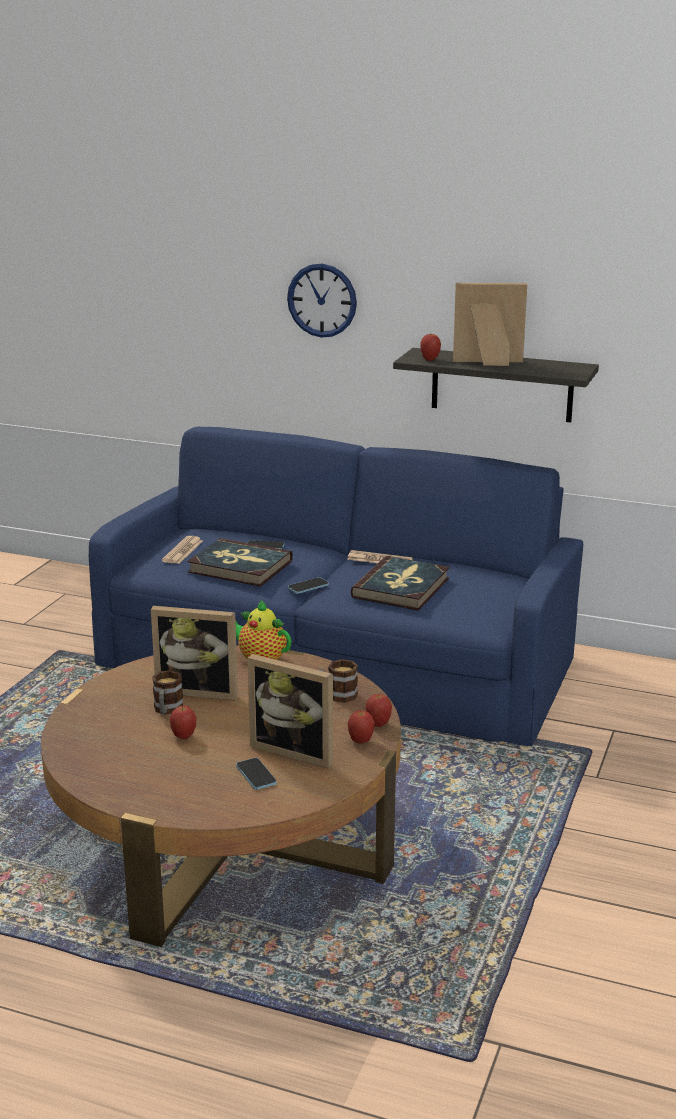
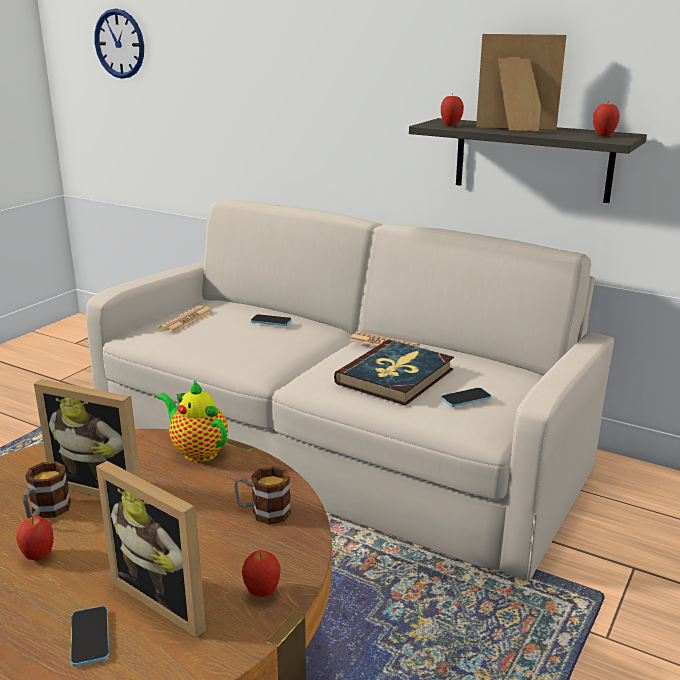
camera: 10 degrees right, 0 degrees up
(240, 567) = (233, 340): book -> none
(308, 587) = (295, 367): phone -> phone (466, 398)
(322, 300) = (348, 68): wall clock -> wall clock (119, 44)
(339, 658) = (341, 443): blue sofa -> beige sofa
(378, 724) = (298, 565): apple -> apple (603, 135)

